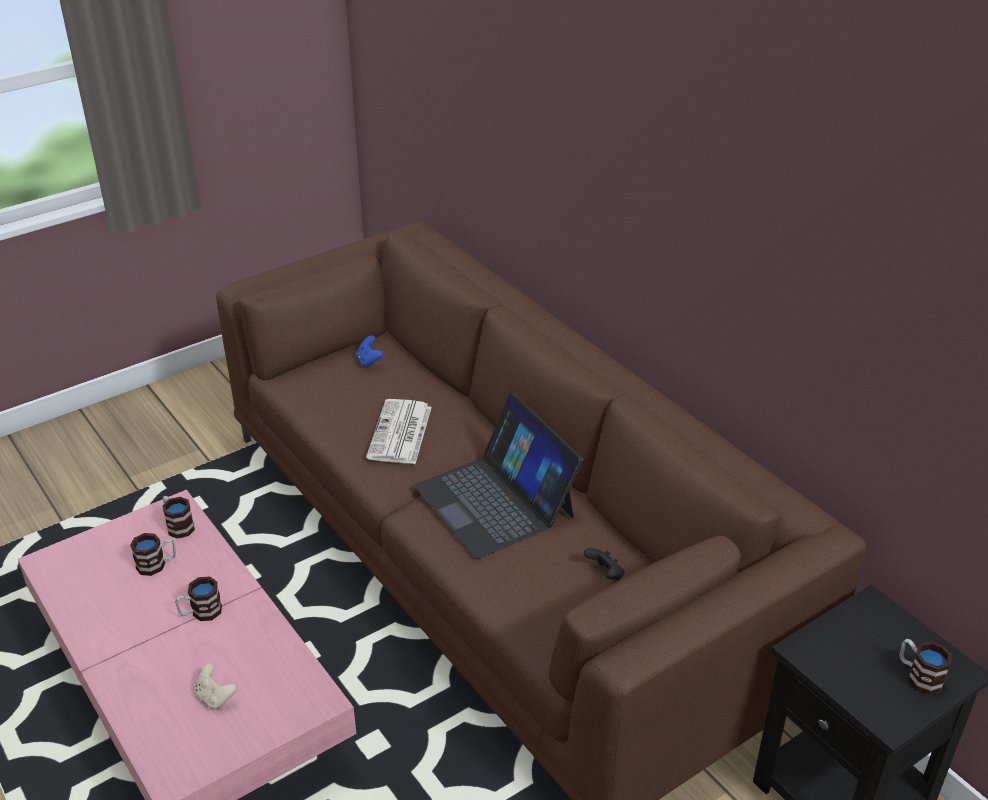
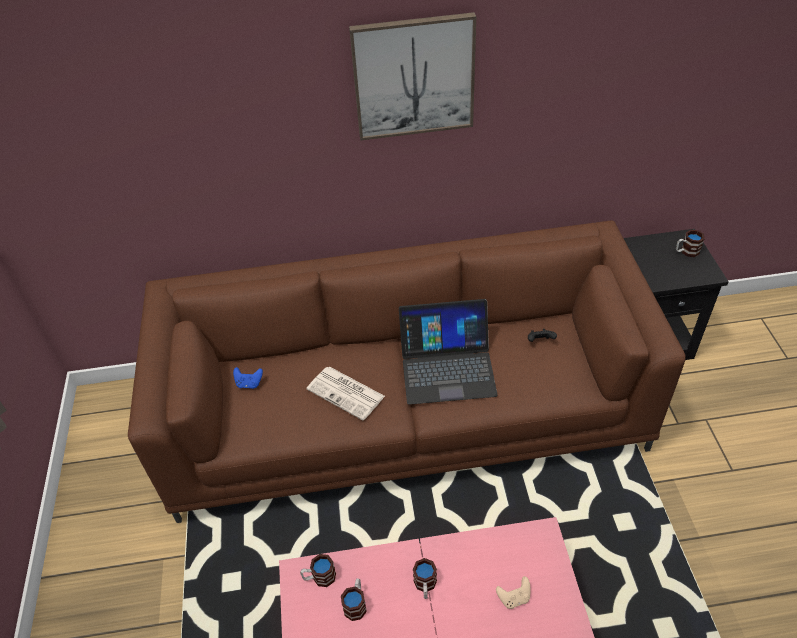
camera: 60 degrees left, 10 degrees up
(668, 125) = (414, 77): none -> picture

